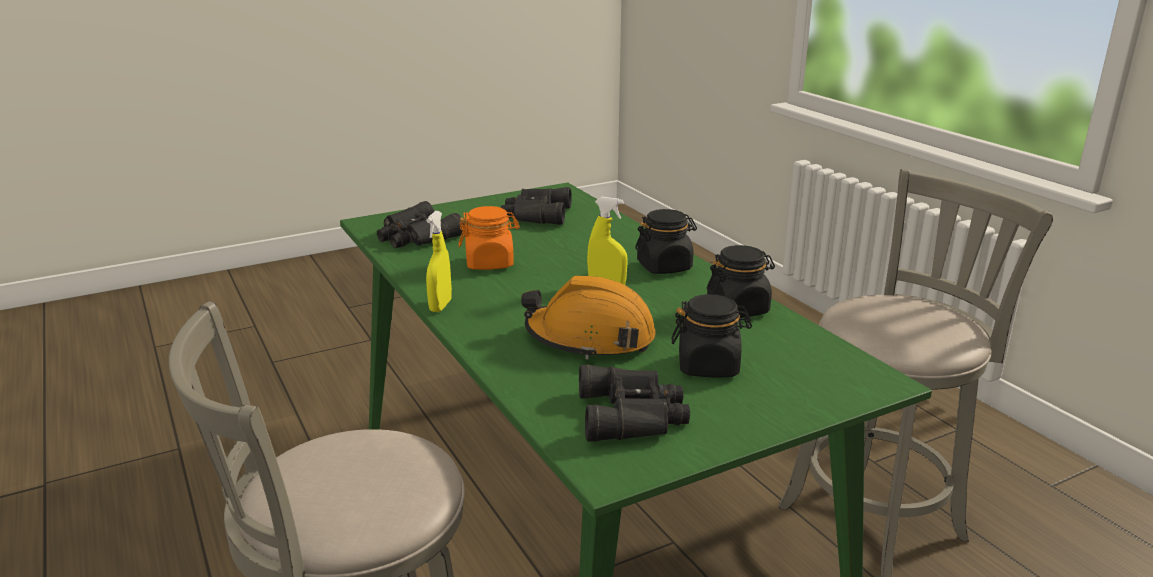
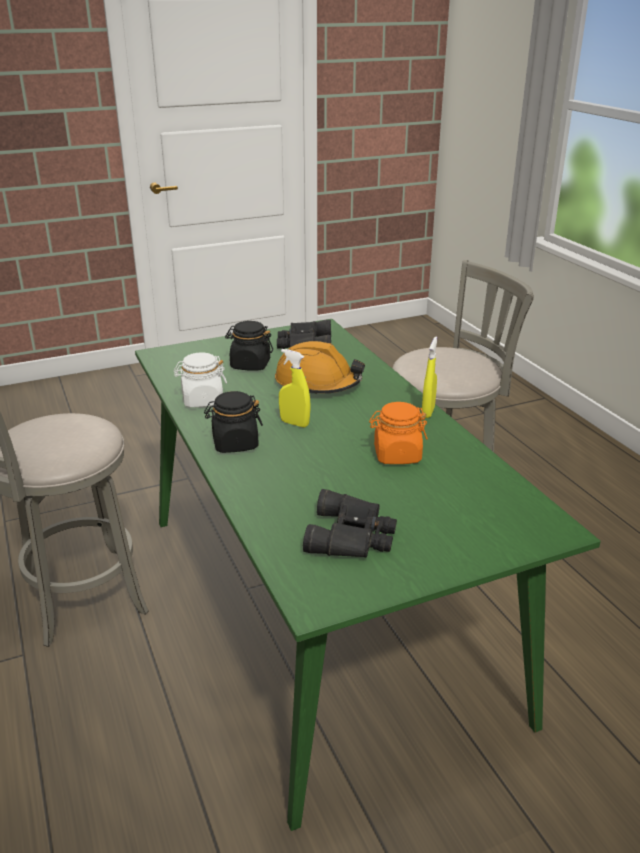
camera: 175 degrees left, 5 degrees up
(416, 237) = (486, 498): black binoculars -> none
(738, 309) = (202, 400): black jar -> white jar

